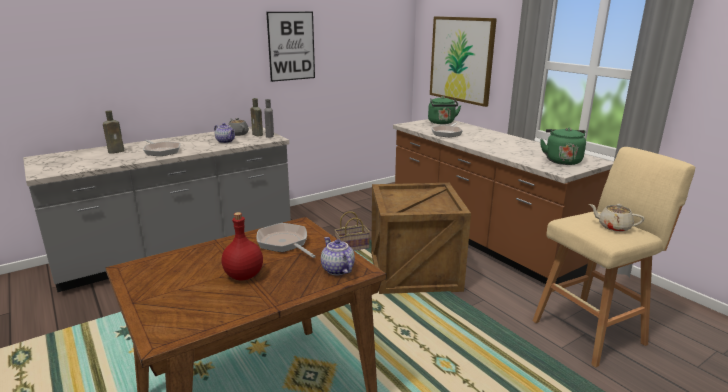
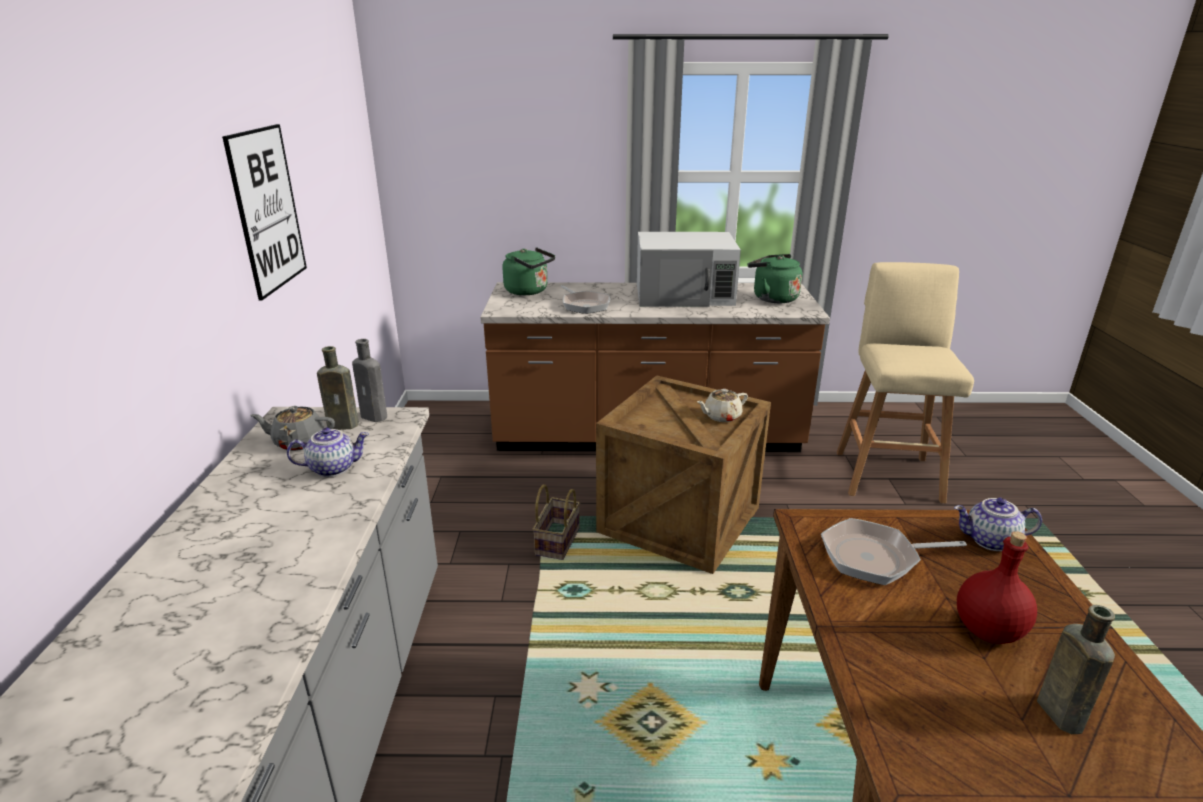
camera: 55 degrees left, 5 degrees up
(117, 151) = (146, 642): brown bottle -> brown bottle (1057, 711)
(161, 151) = (270, 566): frying pan -> none
(461, 59) = (500, 183): picture -> none
(514, 144) = (684, 294): none -> white microwave
(613, 227) = (925, 353): beige teapot -> beige teapot (721, 416)

